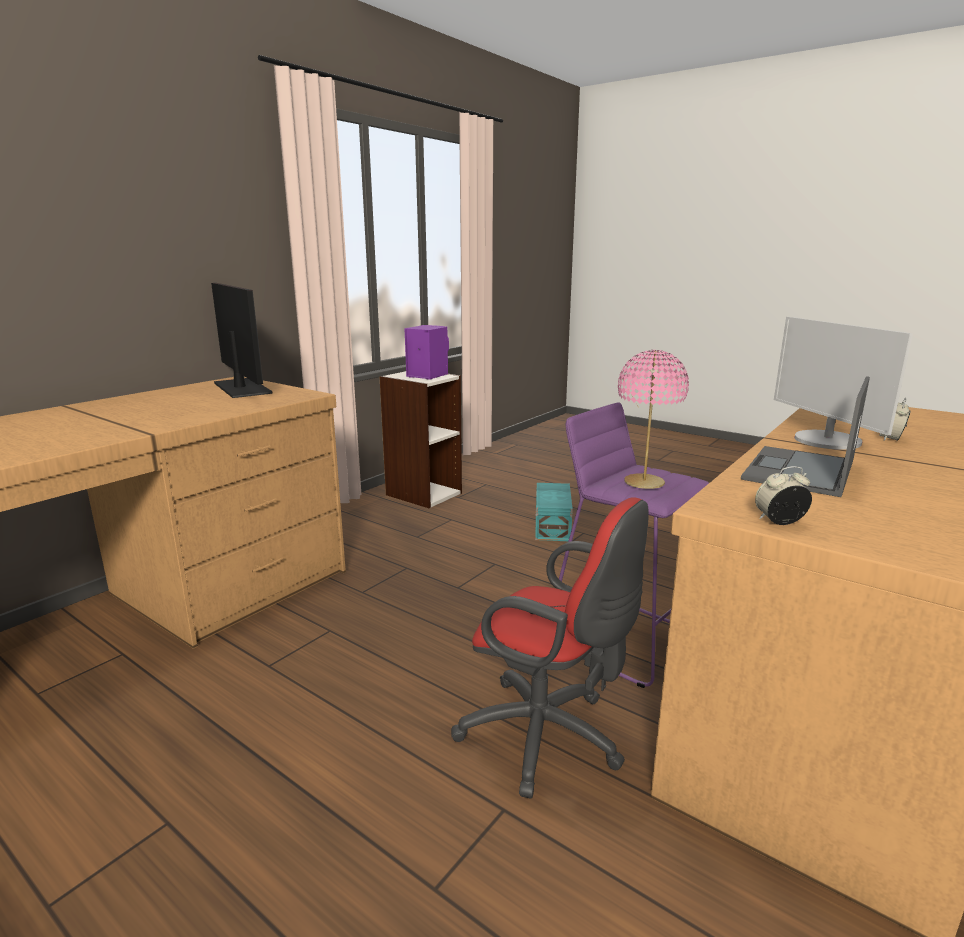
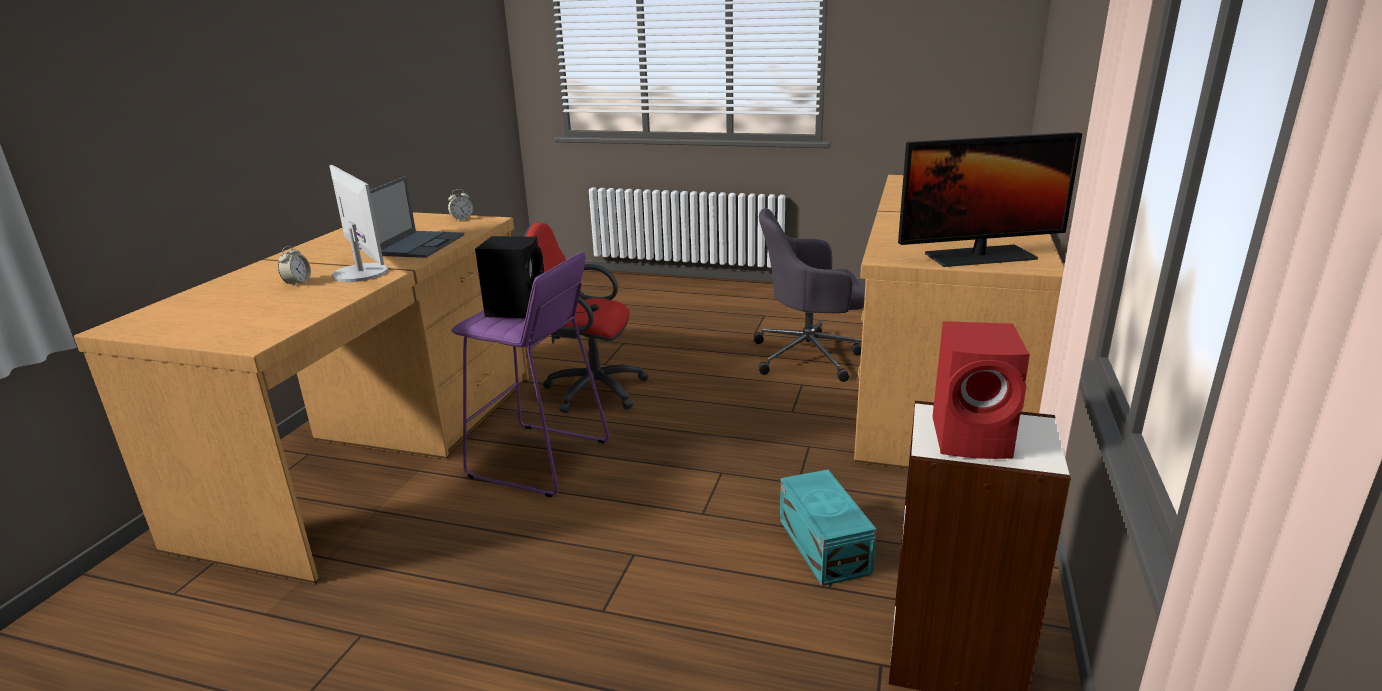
camera: 160 degrees right, 5 degrees up
(182, 718) = (809, 356): none -> grey office chair
(242, 388) = (980, 256): monitor -> monitor turned 45 degrees counterclockwise
(426, 375) = (974, 438): purple speaker -> red speaker
(553, 525) = (657, 617): turquoise storage box -> turquoise storage box (823, 547)
(644, 483) = (517, 309): pink table lamp -> black speaker

